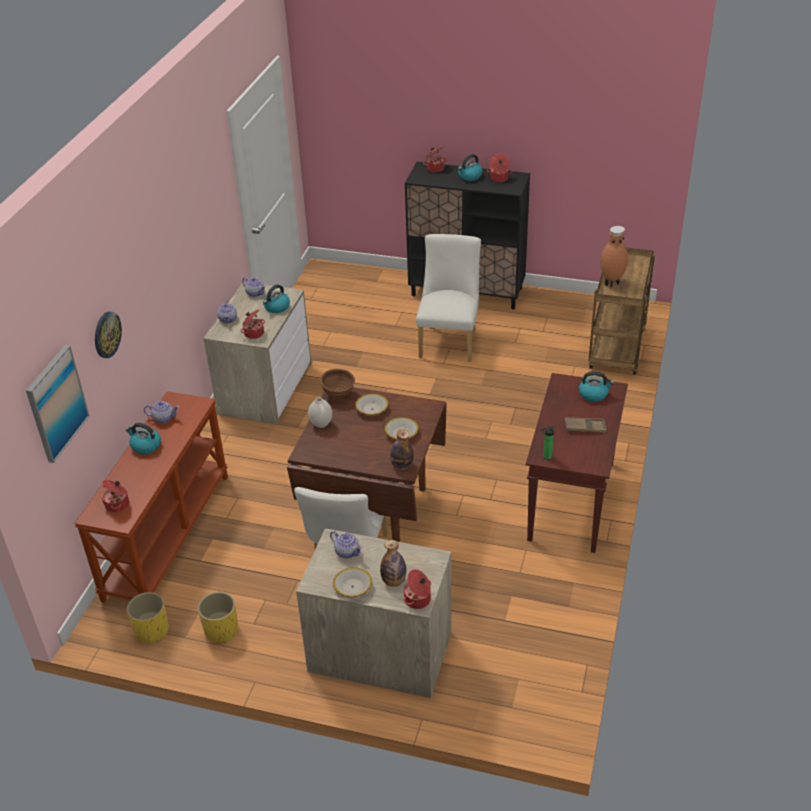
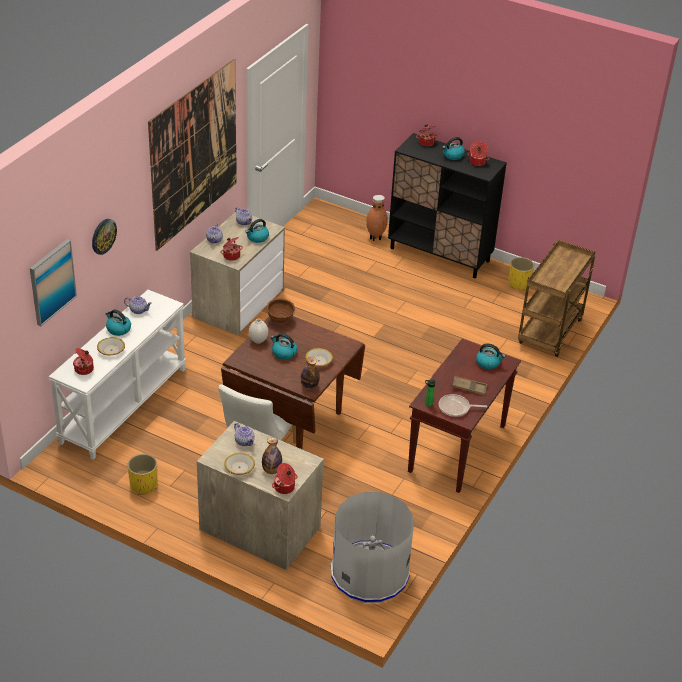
camera: 10 degrees right, 0 degrees up
(152, 631) = (91, 474): yellow planter -> yellow planter (519, 284)
(167, 535) = (123, 404): brown console table -> white console table
(190, 219) = (194, 154): none -> picture
(357, 432) = (284, 353): none -> kettle
(372, 409) = (302, 337): bowl -> bowl (111, 350)
(449, 340) = (408, 294): white chair -> none
(531, 677) = (369, 573): none -> grey trash can
(580, 454) = (456, 408): none -> frying pan
(611, 283) = (547, 273): brown vase -> brown vase (375, 237)

